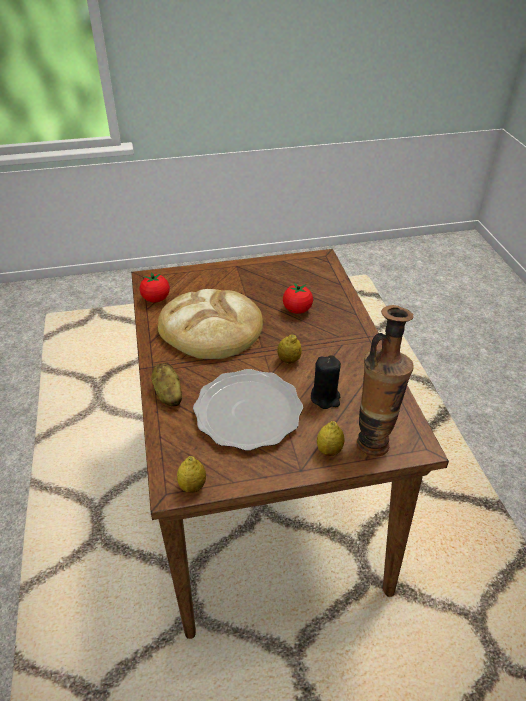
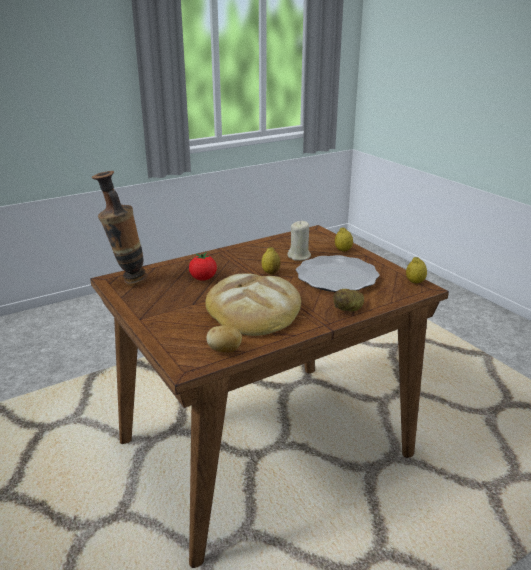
camera: 110 degrees left, 15 degrees down
(156, 299) = (224, 350): tomato -> potato
(325, 397) = (299, 256): black candle -> beige candle
(374, 438) = (321, 241): vase -> vase (127, 281)

